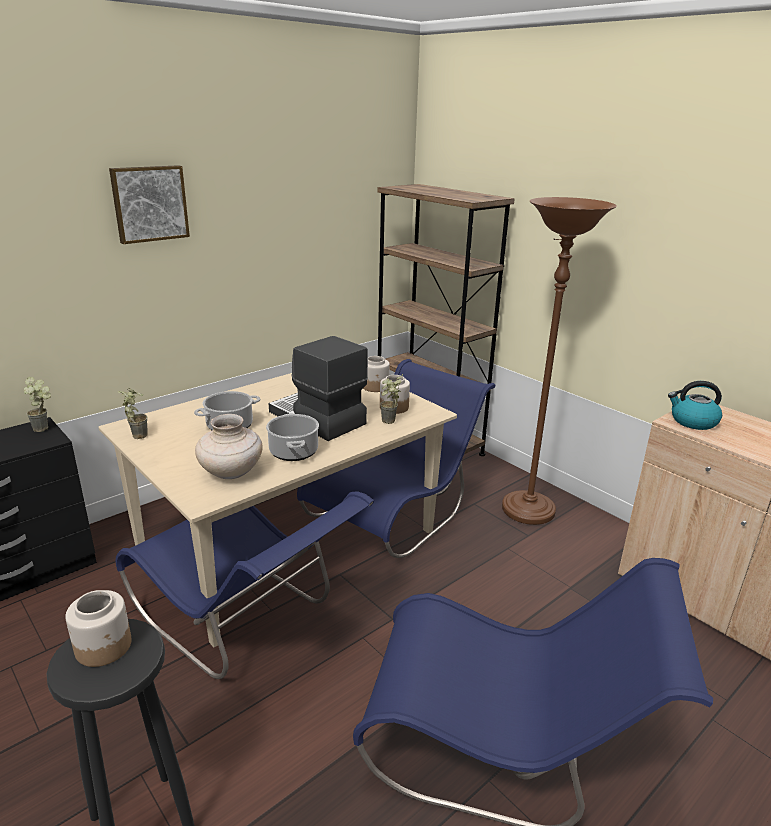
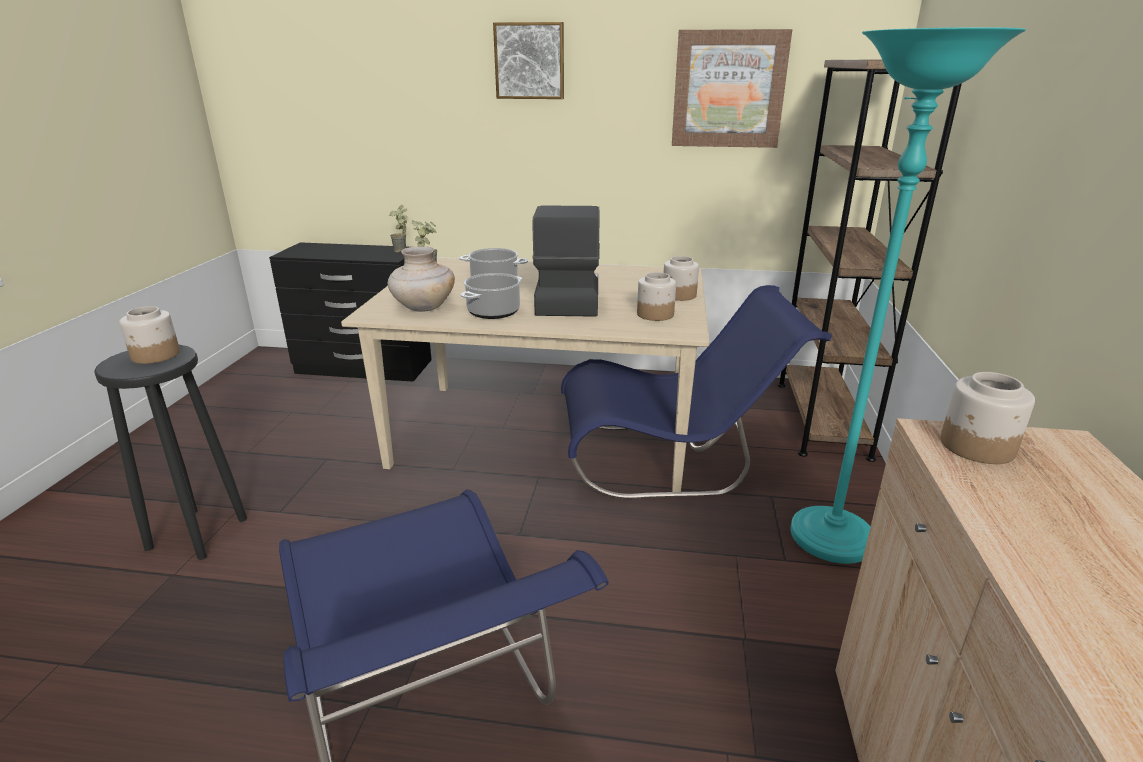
camera: 50 degrees right, 0 degrees up
(244, 621) = (425, 465): blue chair -> none
(314, 213) = (728, 89): none -> picture
(389, 423) = (619, 323): potted plant -> none
(527, 510) = (831, 538): brown floor lamp -> turquoise floor lamp
(692, 421) = (977, 447): kettle -> jar

